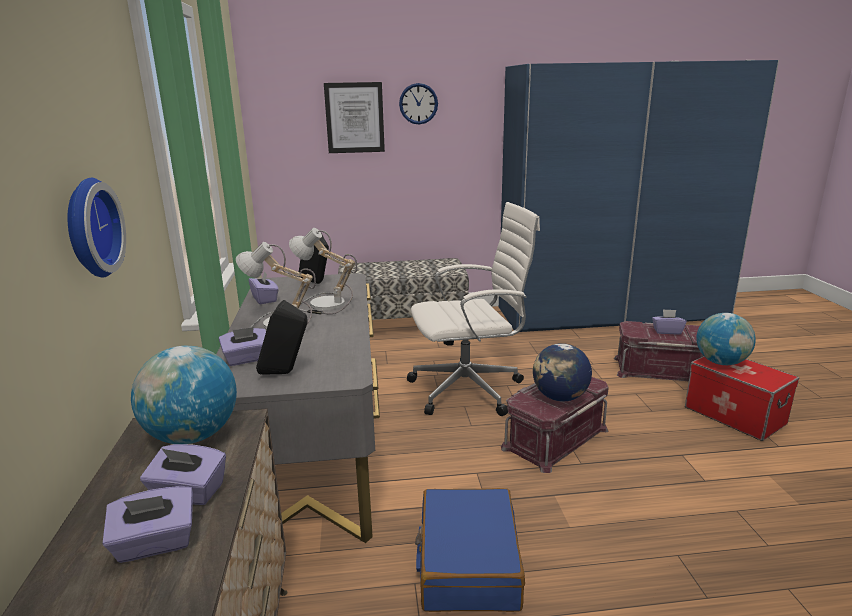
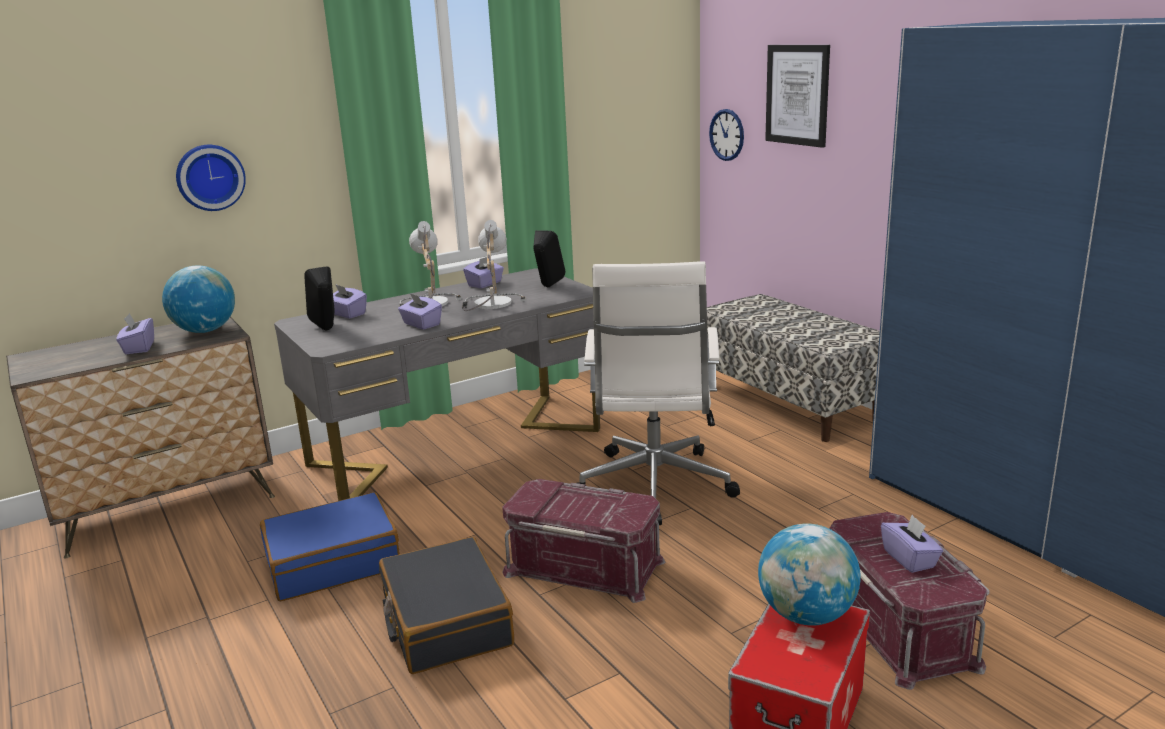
camera: 65 degrees right, 0 degrees up
(155, 543) = (90, 356): purple tissue box -> purple tissue box (421, 324)
(418, 103) = (871, 79): wall clock -> wall clock (727, 135)
(470, 389) = (654, 487): white office chair -> white office chair turned 45 degrees clockwise
(560, 397) = (572, 508): globe -> none
(598, 512) = (445, 622): none -> black suitcase

